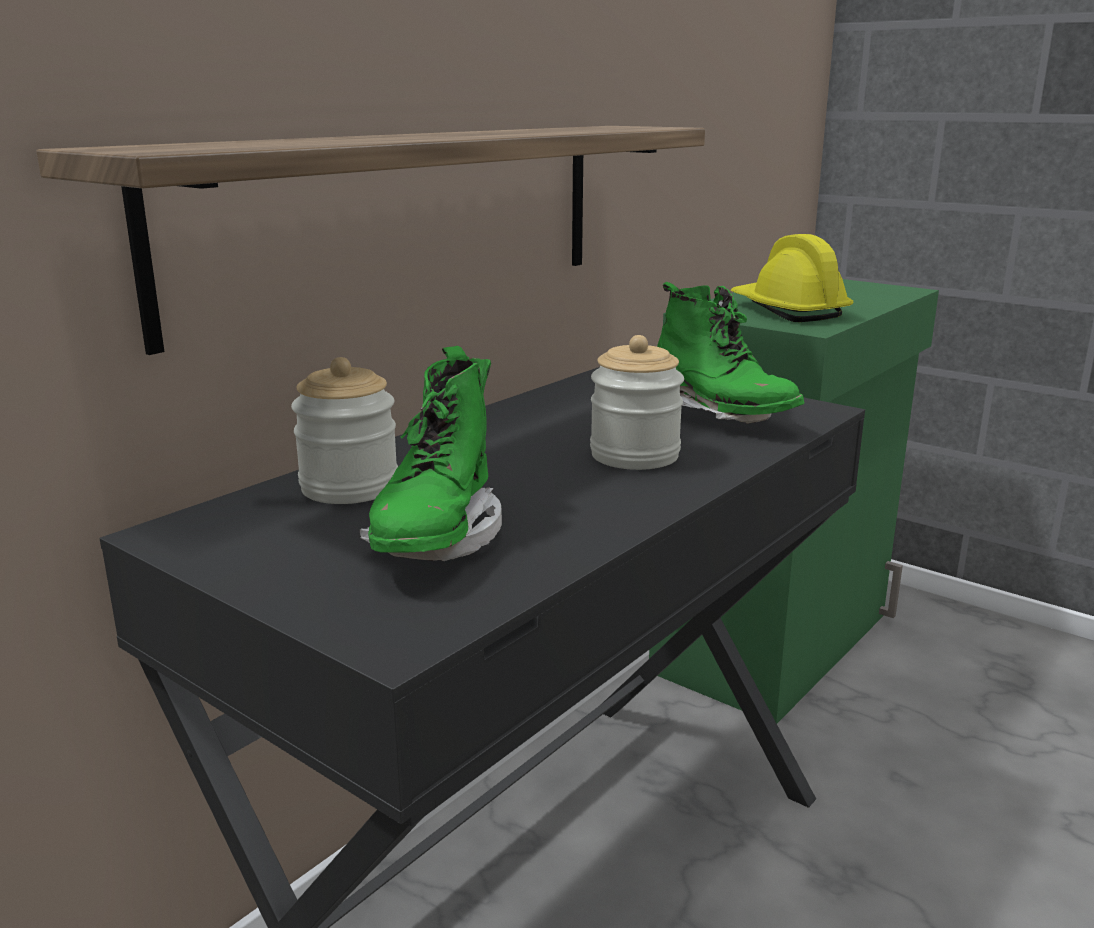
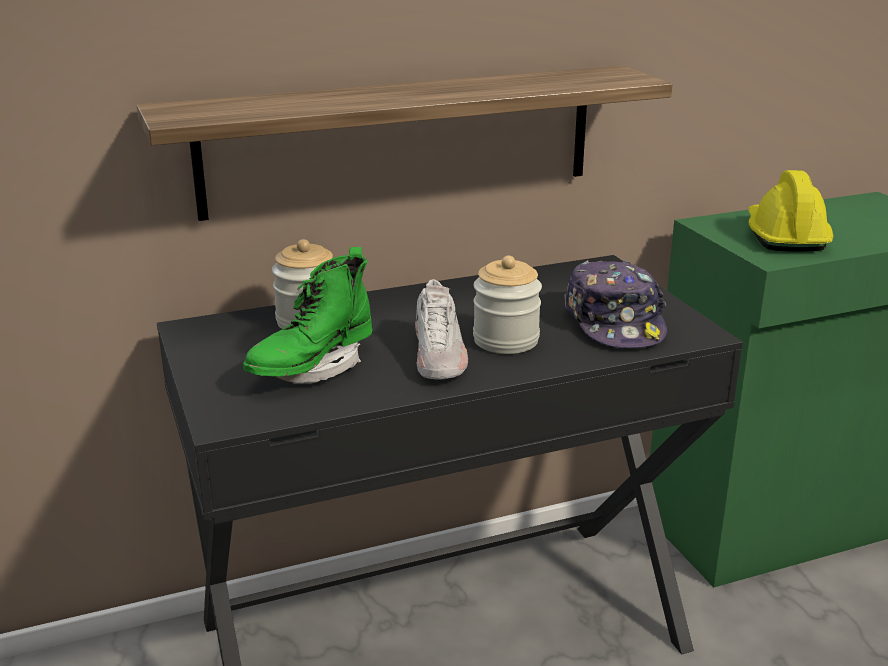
camera: 30 degrees right, 5 degrees up
(584, 487) = (439, 356): none -> white shoe
(721, 416) = (615, 323): green boot -> cap

